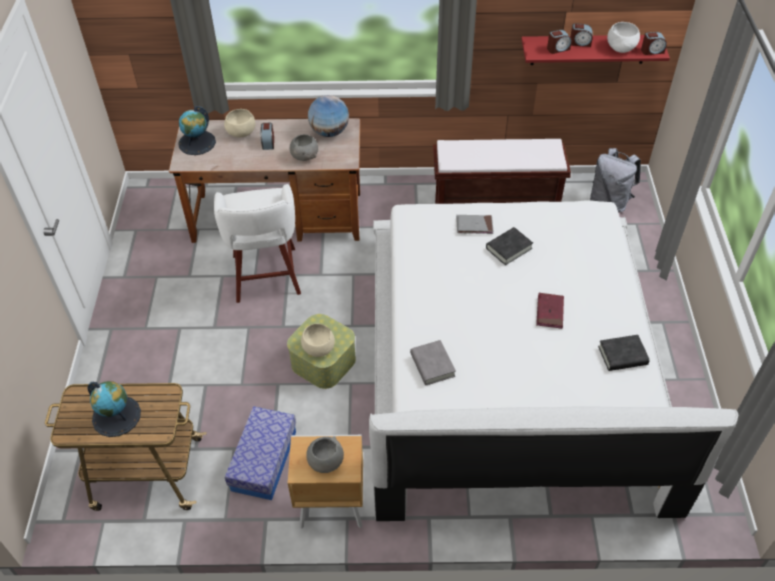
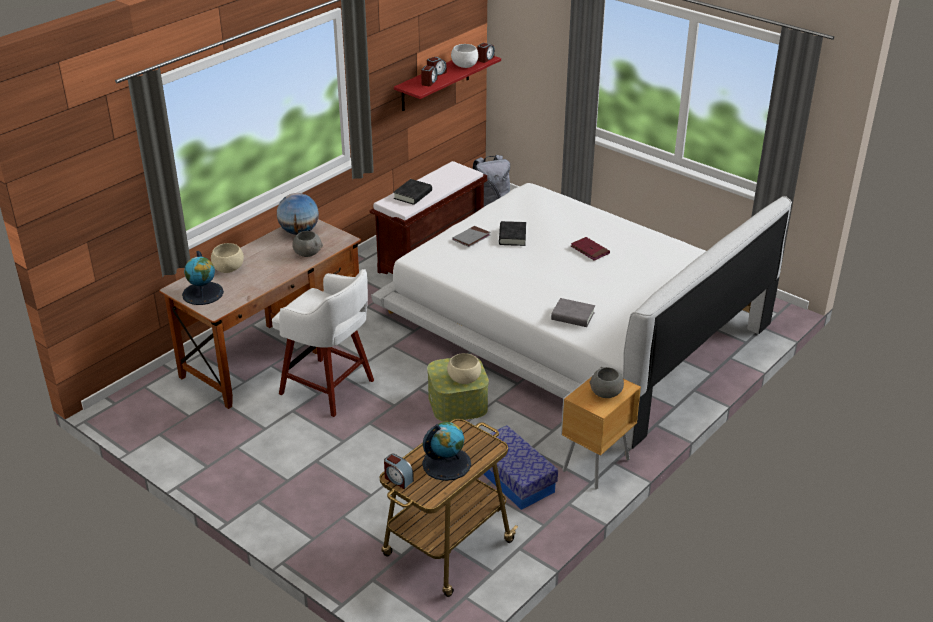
camera: 50 degrees left, 15 degrees down
(268, 142) = (263, 262): alarm clock -> alarm clock (398, 479)
(622, 356) = (659, 245): black book -> black book (413, 195)

